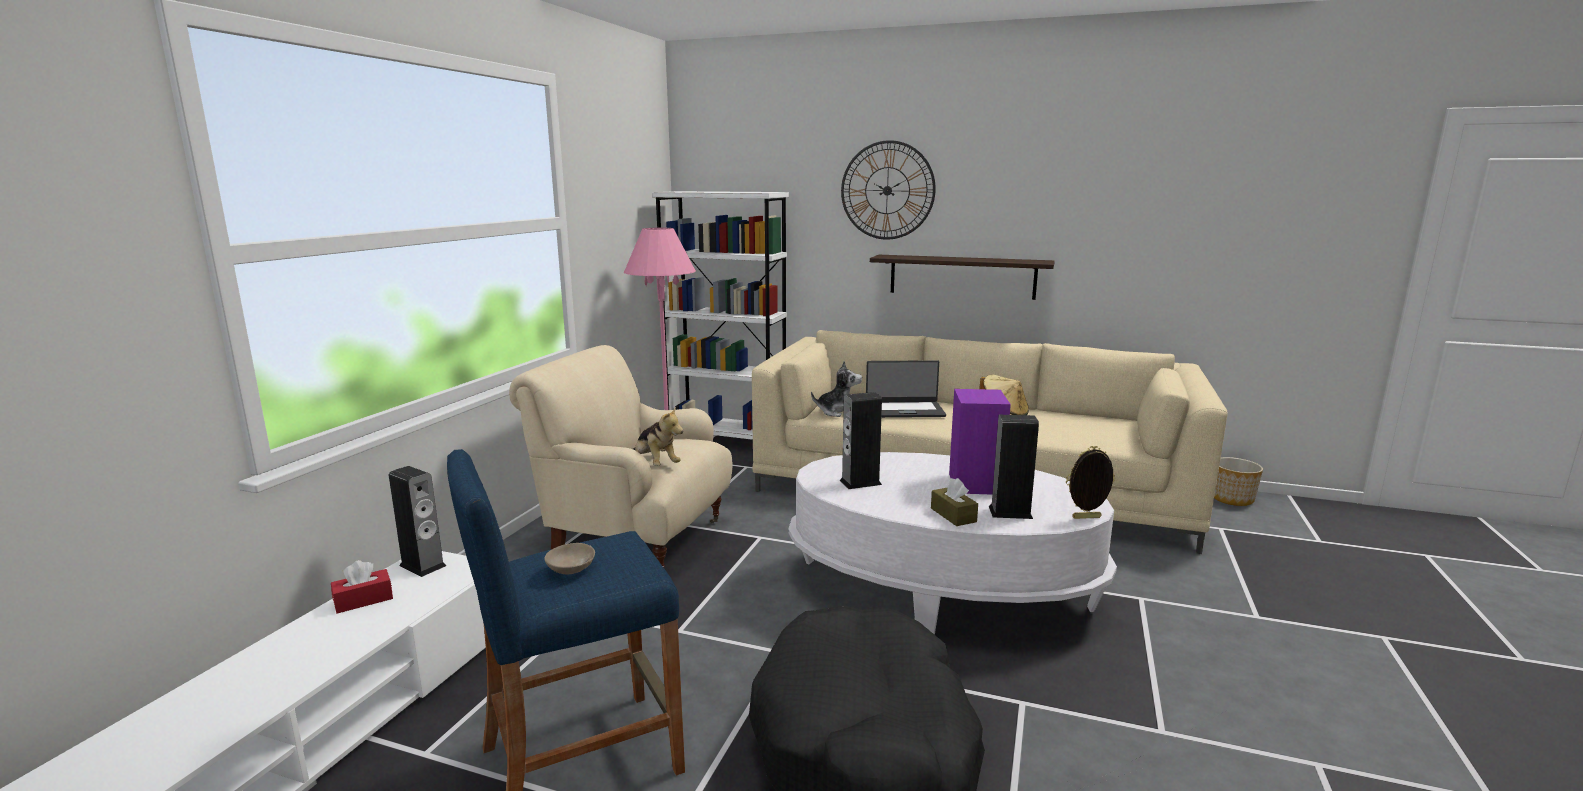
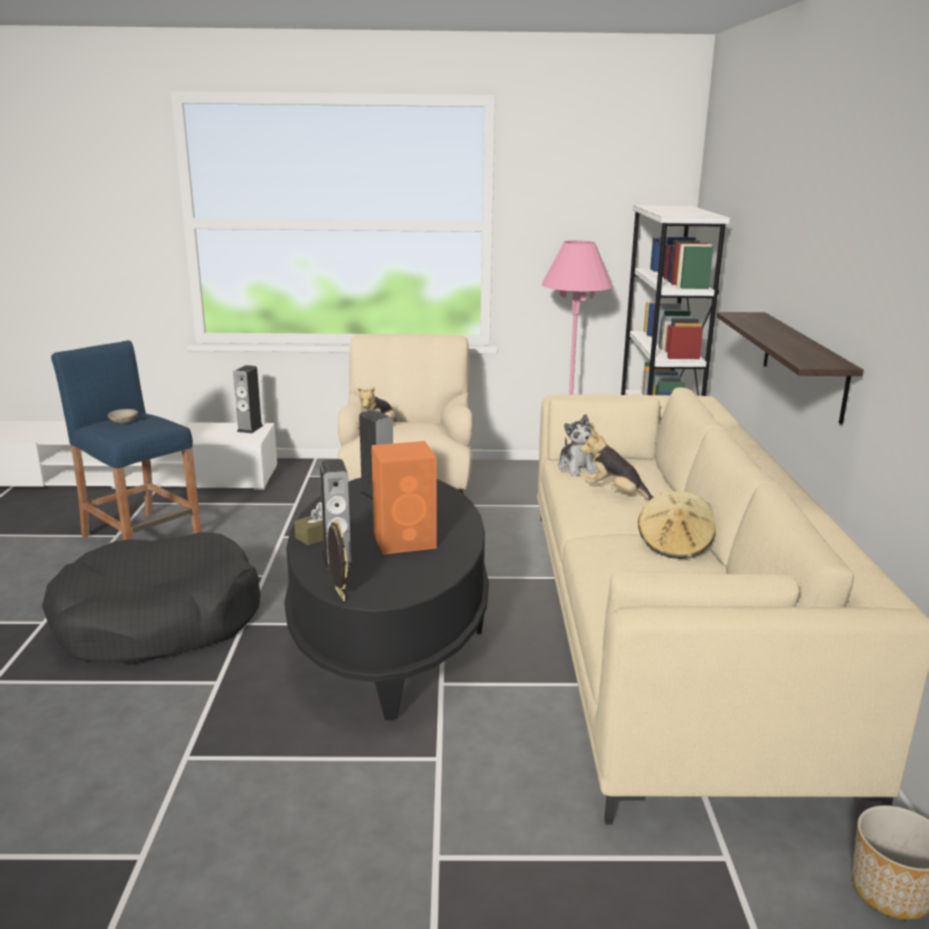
camera: 70 degrees right, 5 degrees up
(363, 600) = (206, 428): red tissue box -> none
(887, 190) = (780, 227): wall clock -> none
(904, 410) = (615, 494): laptop -> plush toy
(940, 591) = (390, 631): white coffee table -> black coffee table
(975, 483) = (406, 540): purple speaker -> orange speaker

